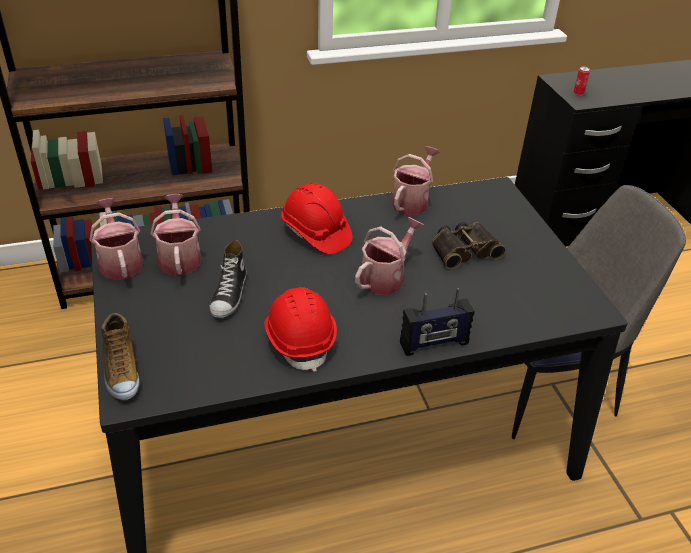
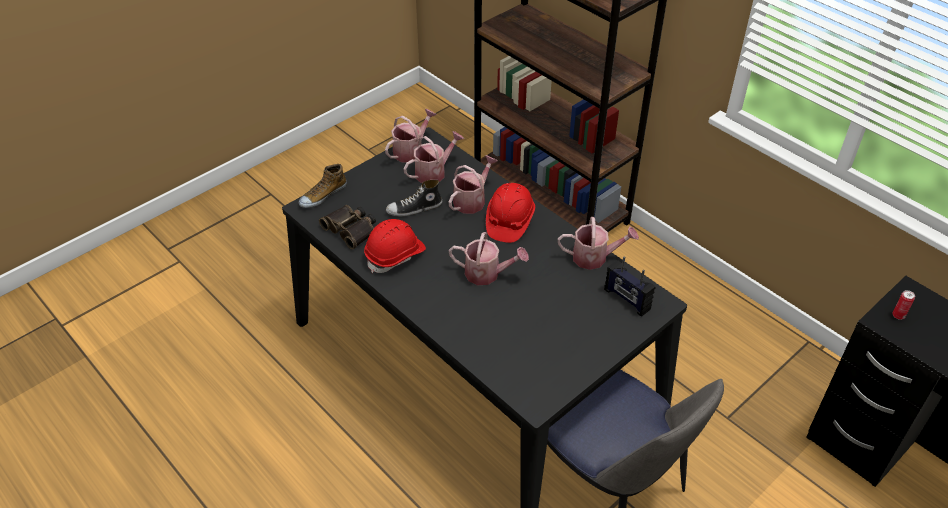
camera: 65 degrees right, 5 degrees up
(257, 246) = (472, 200): none -> watering can
(434, 344) = (434, 320): radio -> radio (626, 300)
(463, 250) = (554, 306): binoculars -> binoculars (351, 229)

